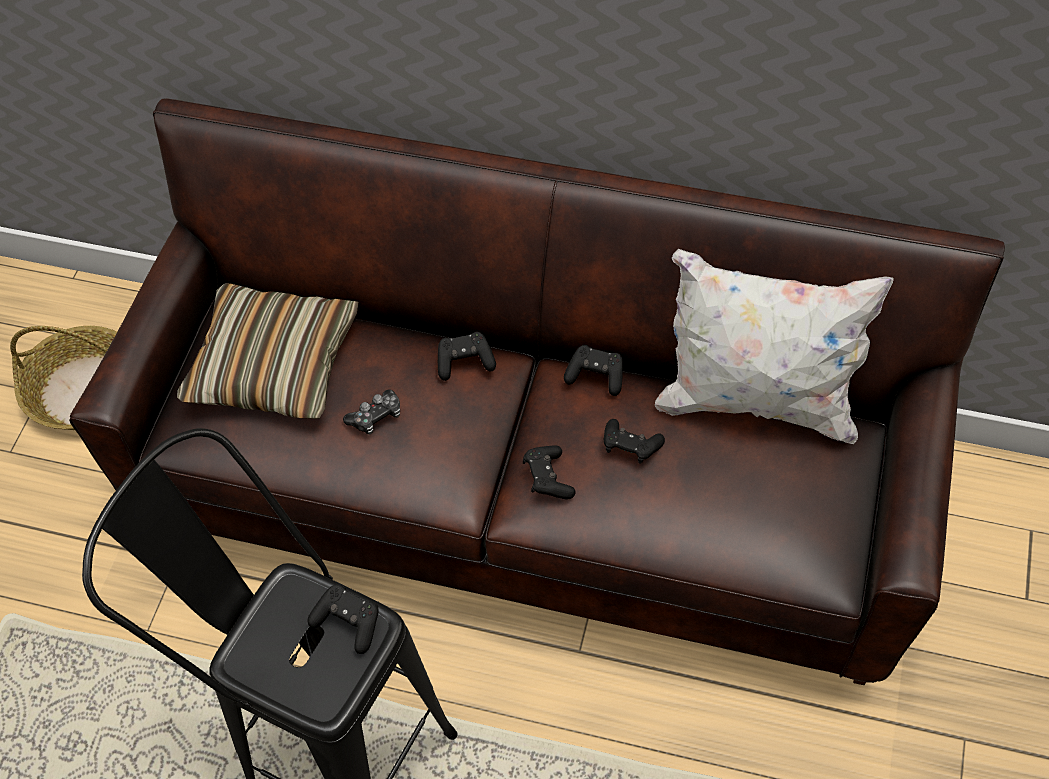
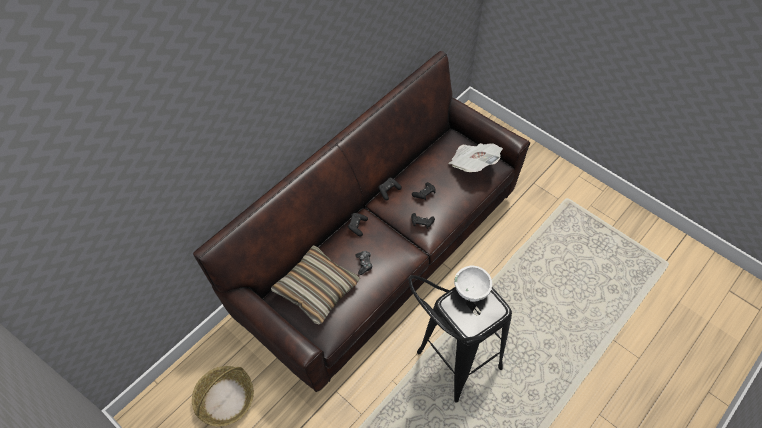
camera: 65 degrees left, 0 degrees up
(348, 622) = (471, 290): black game controller -> white bowl
(757, 401) = (426, 153): white pillow -> none
(790, 511) = (473, 164): none -> newspaper

